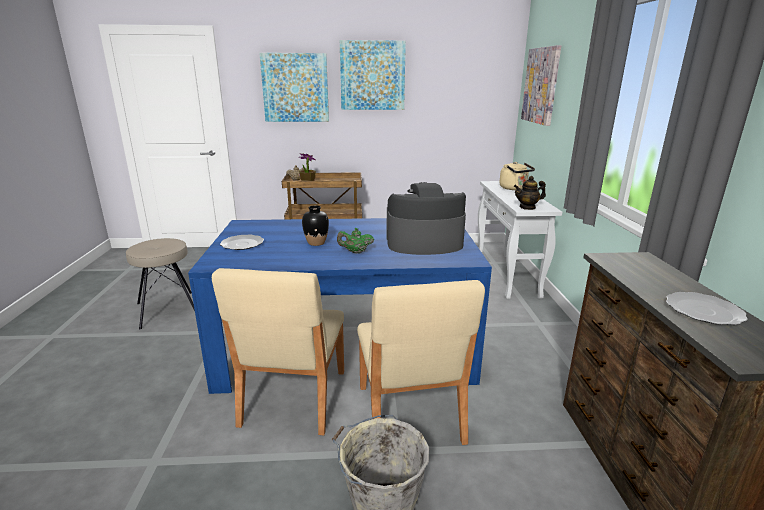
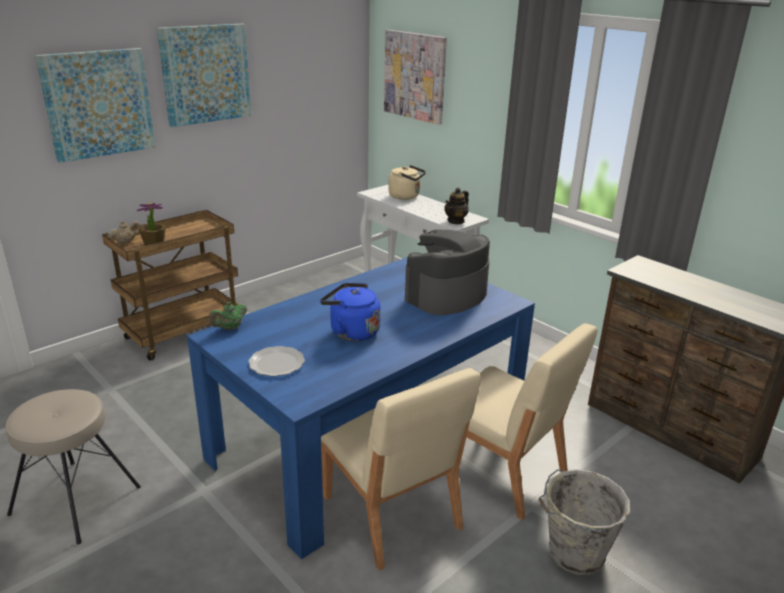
camera: 40 degrees left, 5 degrees up
(316, 243) = (351, 332): black vase -> blue kettle
(355, 252) = (408, 329): green teapot -> green teapot (230, 328)
(704, 311) = (729, 298): plate -> none

